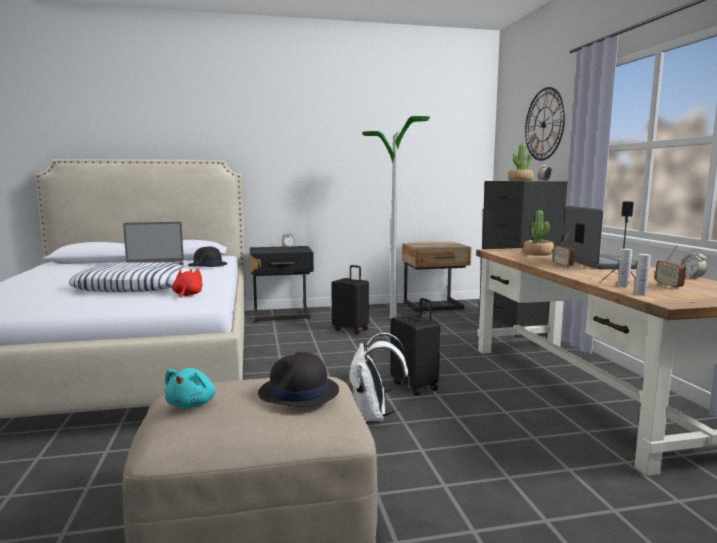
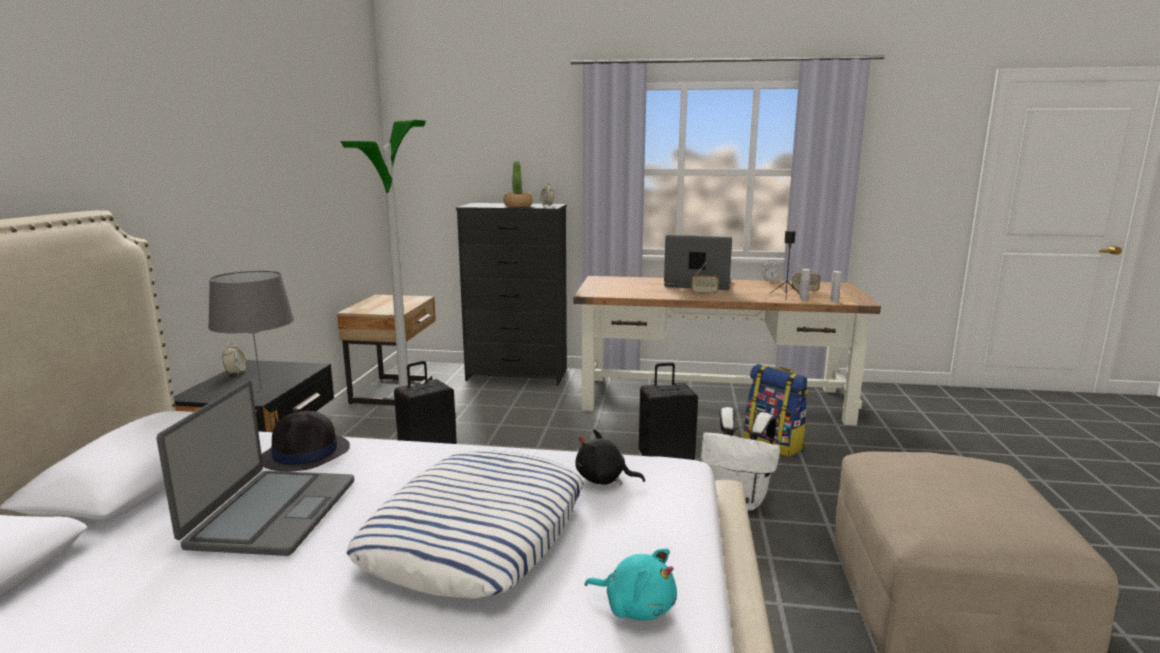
camera: 70 degrees left, 5 degrees up
(187, 295) = (604, 479): red plush toy -> black plush toy
(192, 404) = (993, 519): turquoise plush toy -> turquoise plush toy (636, 607)
(269, 251) = (260, 389): none -> grey table lamp
(299, 392) = (948, 463): black hat -> none
(512, 426) = (774, 444): none -> backpack
(538, 254) = (630, 287): potted plant -> none
(544, 124) = (507, 136): wall clock -> none

